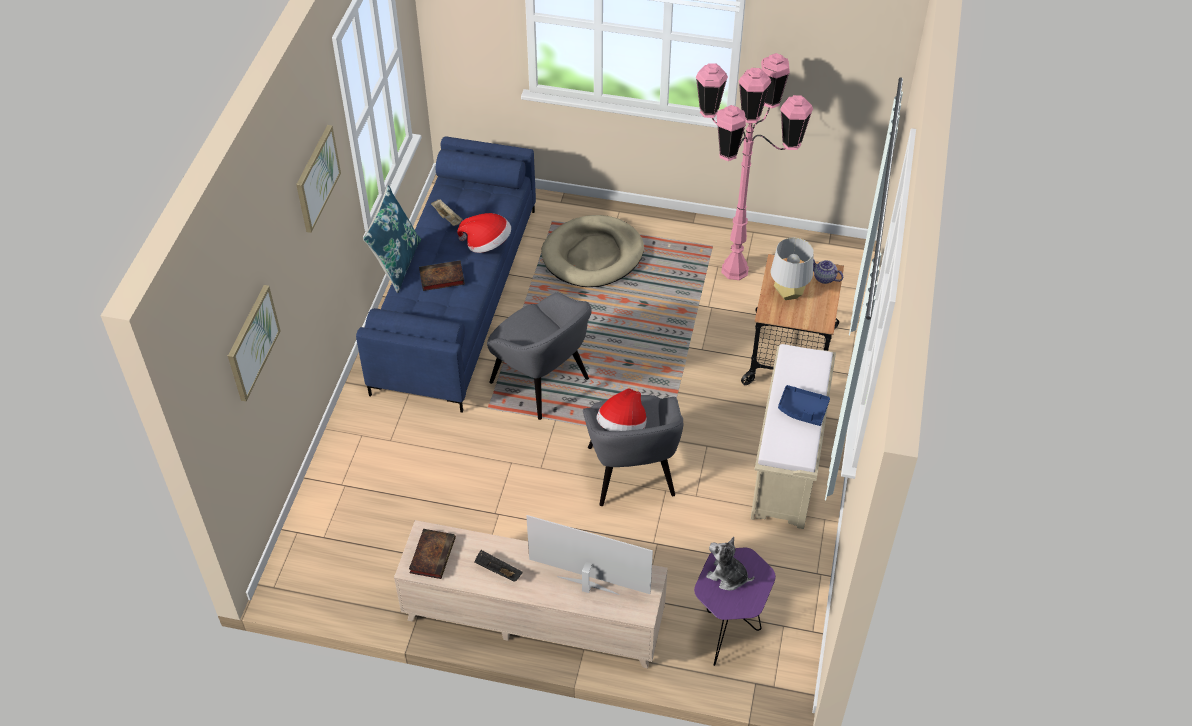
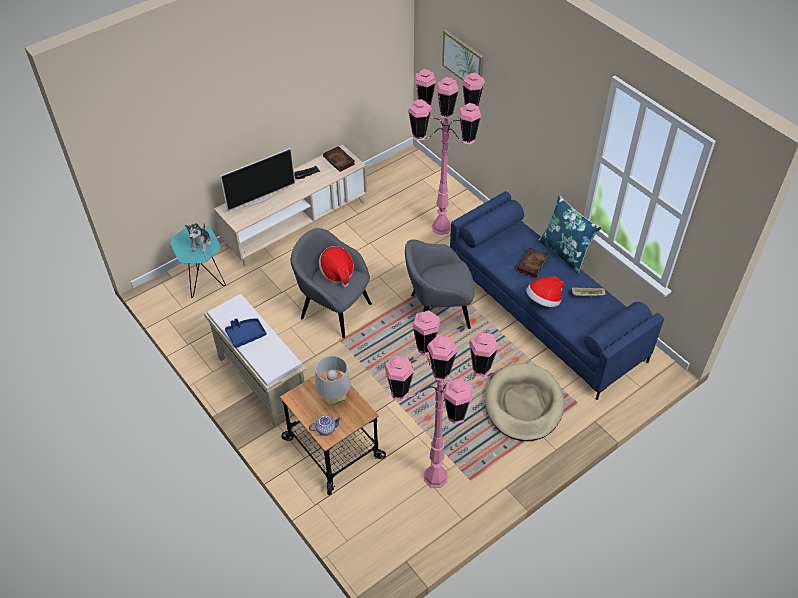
camera: 130 degrees right, 0 degrees up
(316, 178) = (551, 102): picture -> none
(401, 459) = (442, 227): none -> pink floor lamp
(727, 576) = (201, 243): plush toy -> plush toy turned 120 degrees clockwise
(728, 633) = (205, 285): purple side table -> turquoise side table

